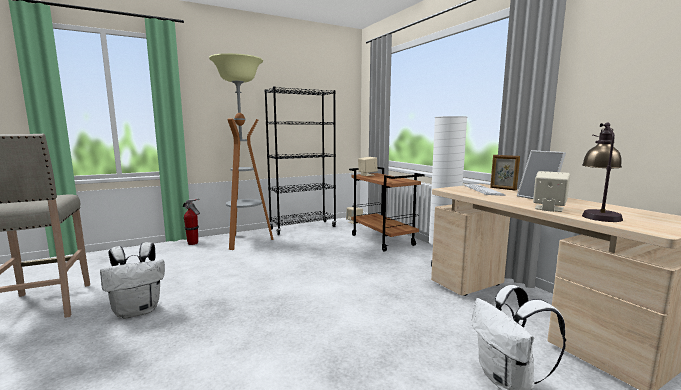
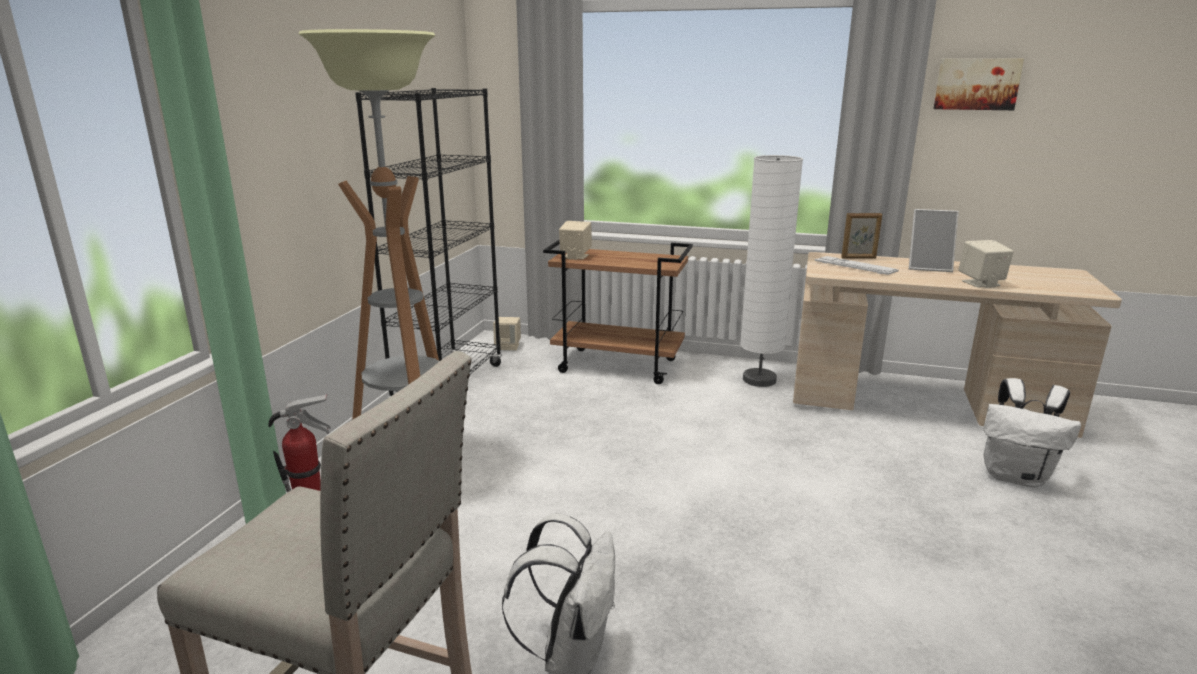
camera: 45 degrees left, 10 degrees up
(598, 214) = (1024, 282): table lamp -> none
(613, 50) = (976, 84): none -> picture

